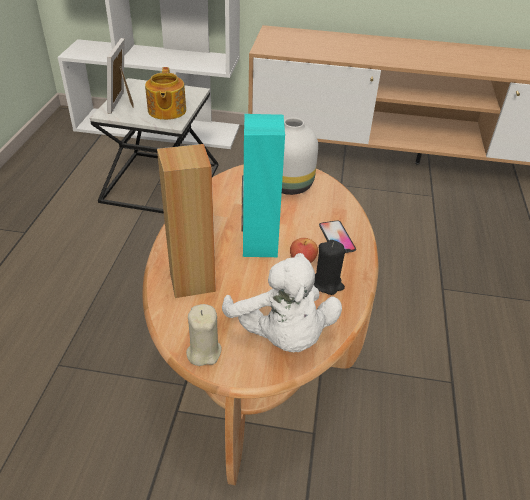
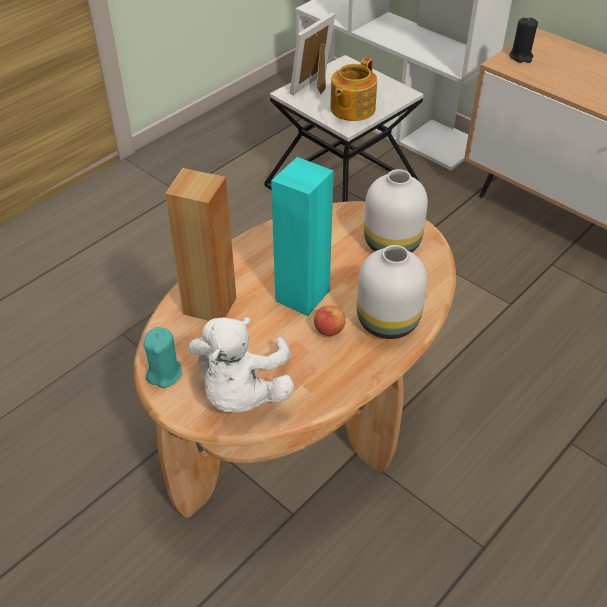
camera: 35 degrees right, 5 degrees up
(203, 352) = (164, 373): beige candle -> turquoise candle
(327, 283) = (330, 364): black candle -> black candle (521, 57)
(336, 238) = (386, 322): phone -> white vase

